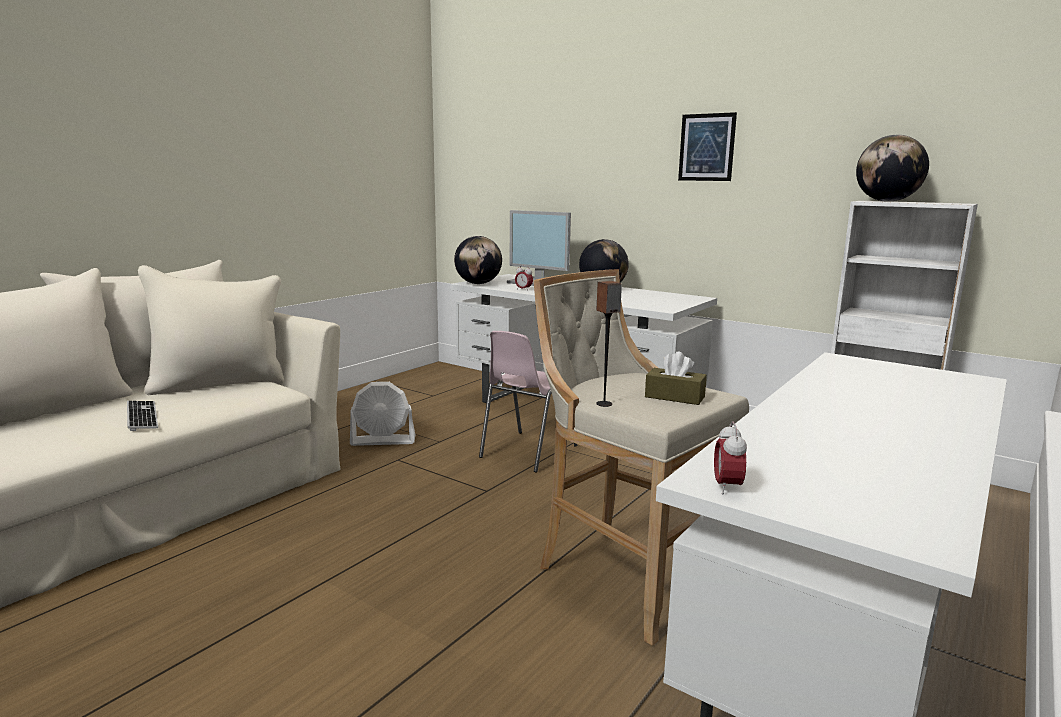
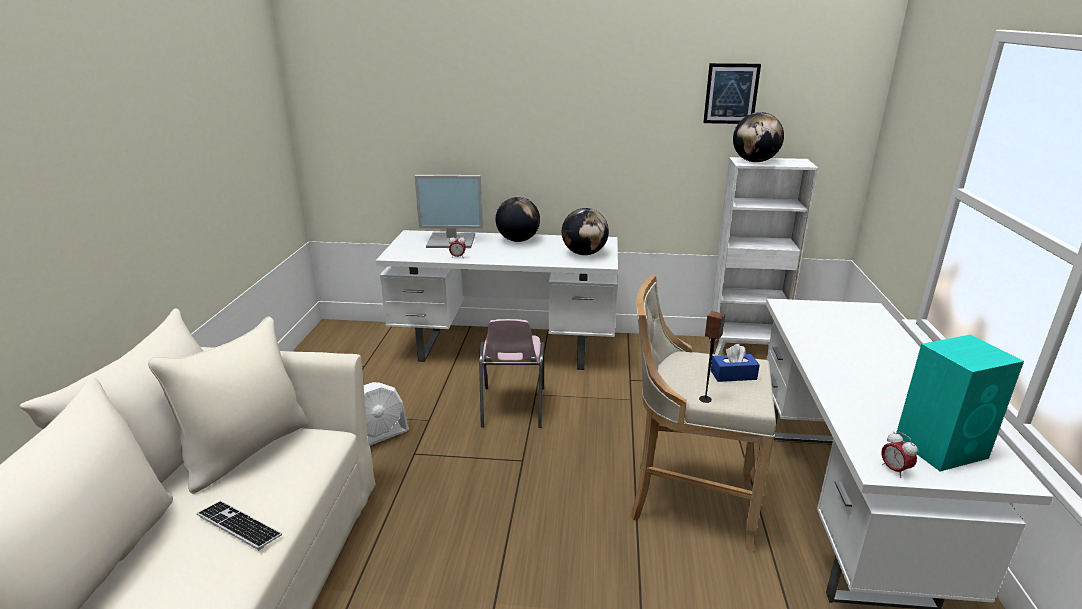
camera: 30 degrees left, 10 degrees up
(478, 283) = (402, 254): globe -> globe (584, 253)
(674, 397) = (733, 375): brown tissue box -> blue tissue box
(706, 147) = (600, 111): picture -> picture (731, 94)
(850, 490) = (942, 447): none -> turquoise speaker

